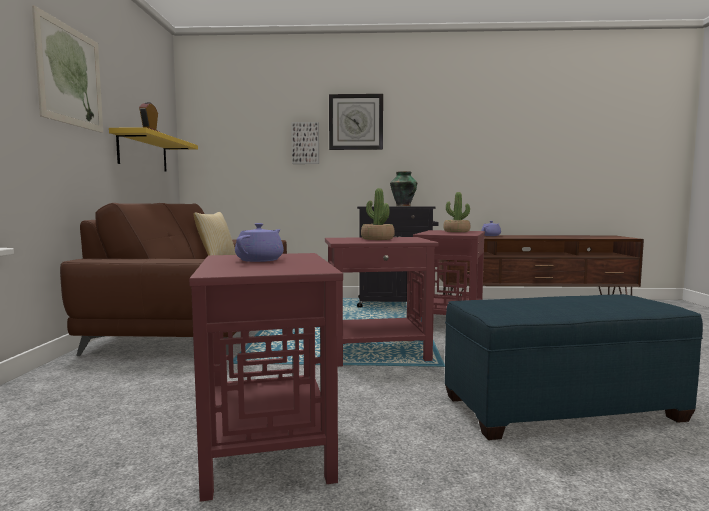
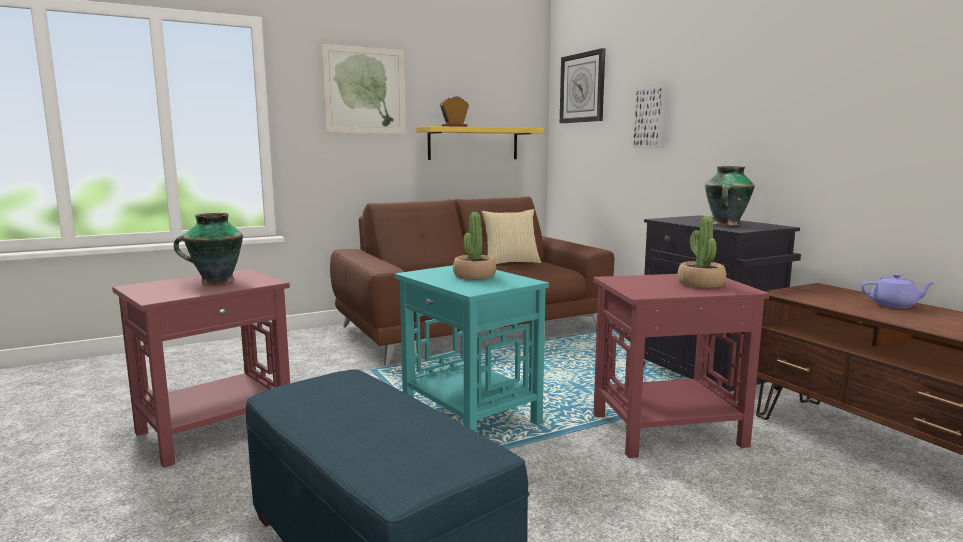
camera: 60 degrees right, 5 degrees up
(260, 260) = (215, 281): purple teapot -> vase
(356, 122) = (711, 81): wall clock -> wall clock (582, 88)
(377, 352) = (469, 416): red side table -> turquoise side table

